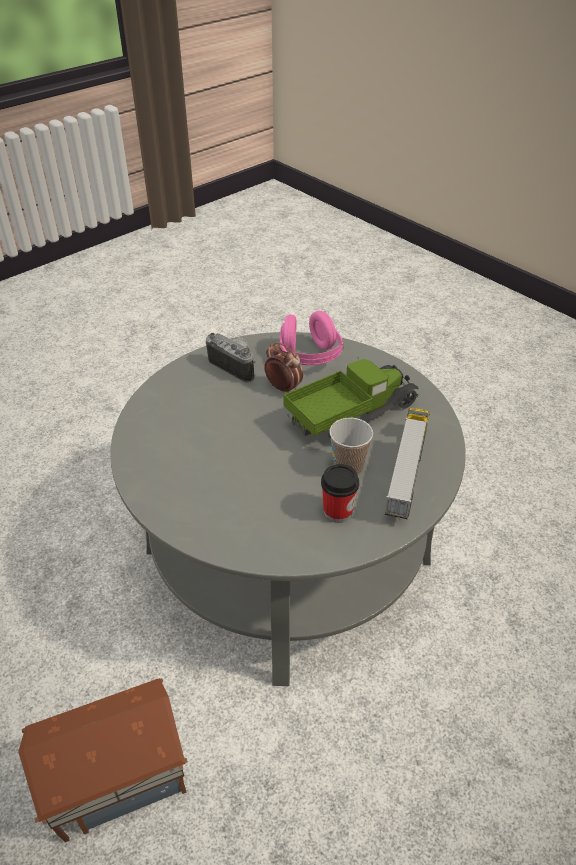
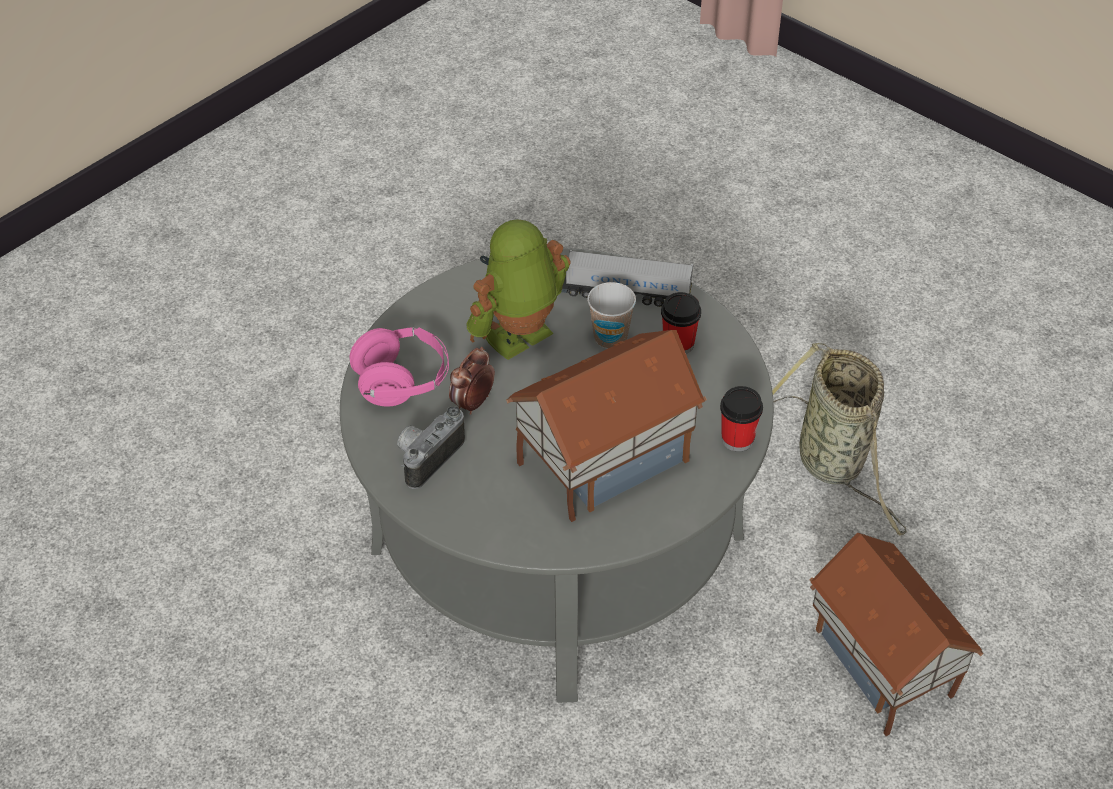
camera: 95 degrees left, 5 degrees up
(210, 451) = (602, 461): none -> toy house
(214, 539) = (737, 439): none -> cup
(350, 415) = (520, 338): toy truck -> toy robot
(357, 788) = (834, 464): none -> basket

